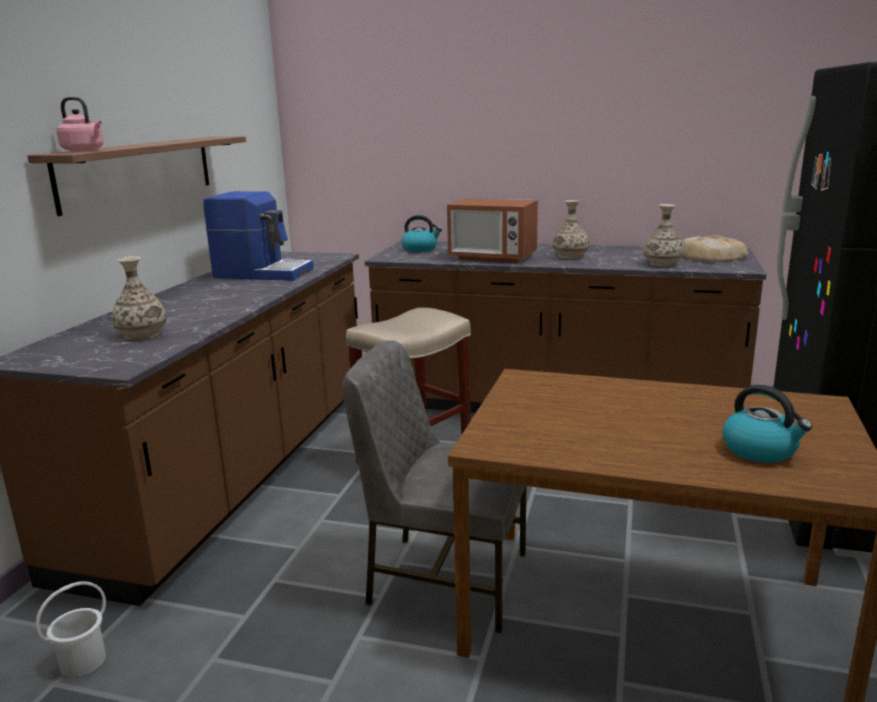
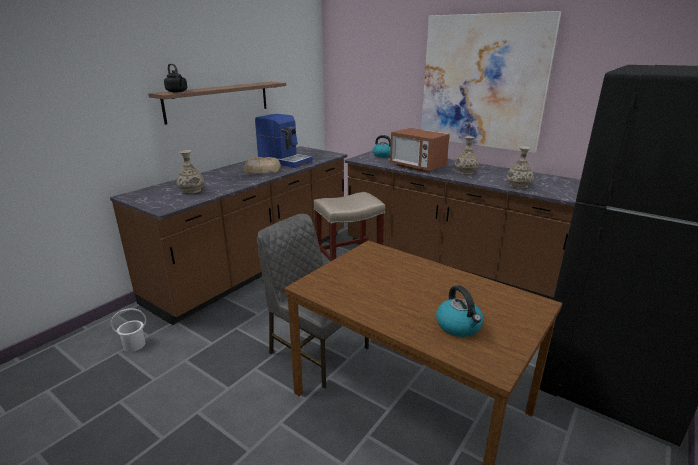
camera: 20 degrees right, 5 degrees up
(84, 151) = (177, 92): pink kettle -> black kettle
(568, 119) = (483, 82): none -> picture
(710, 256) = (558, 184): bread -> bread (262, 169)

